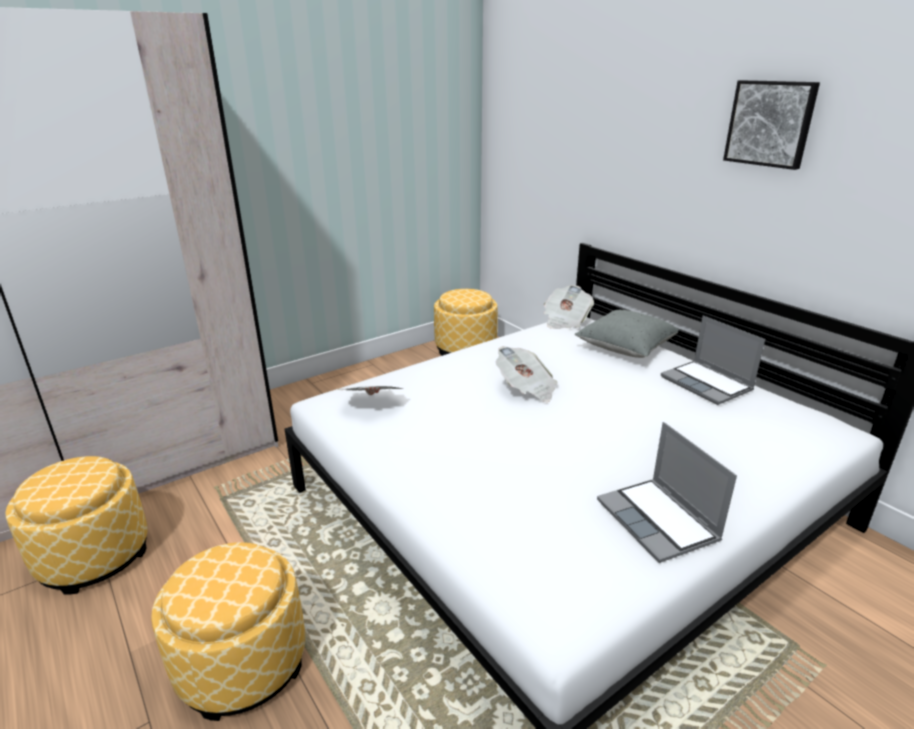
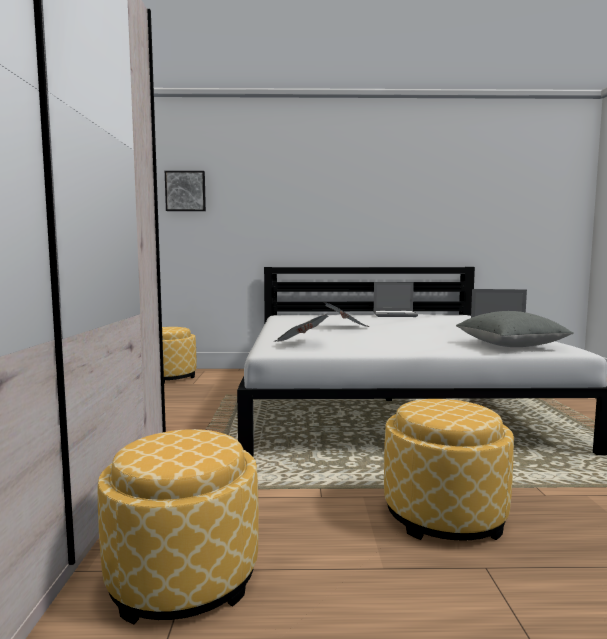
camera: 55 degrees left, 20 degrees down
(565, 320) = (278, 316): newspaper -> none
(626, 348) = (334, 316): grey pillow -> grey pillow (510, 346)
(770, 123) = (378, 181): picture -> picture (185, 191)

